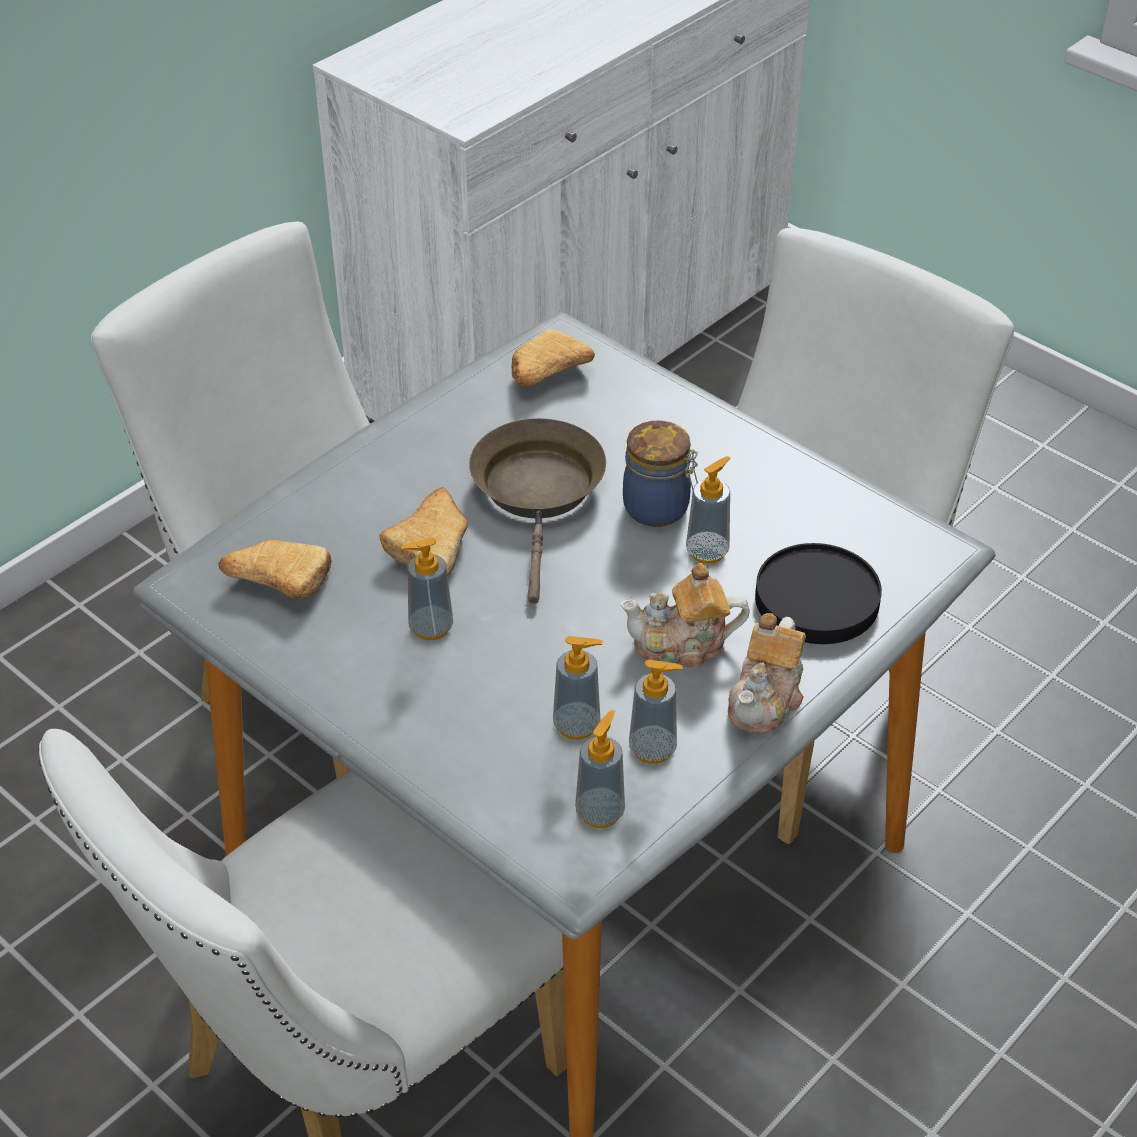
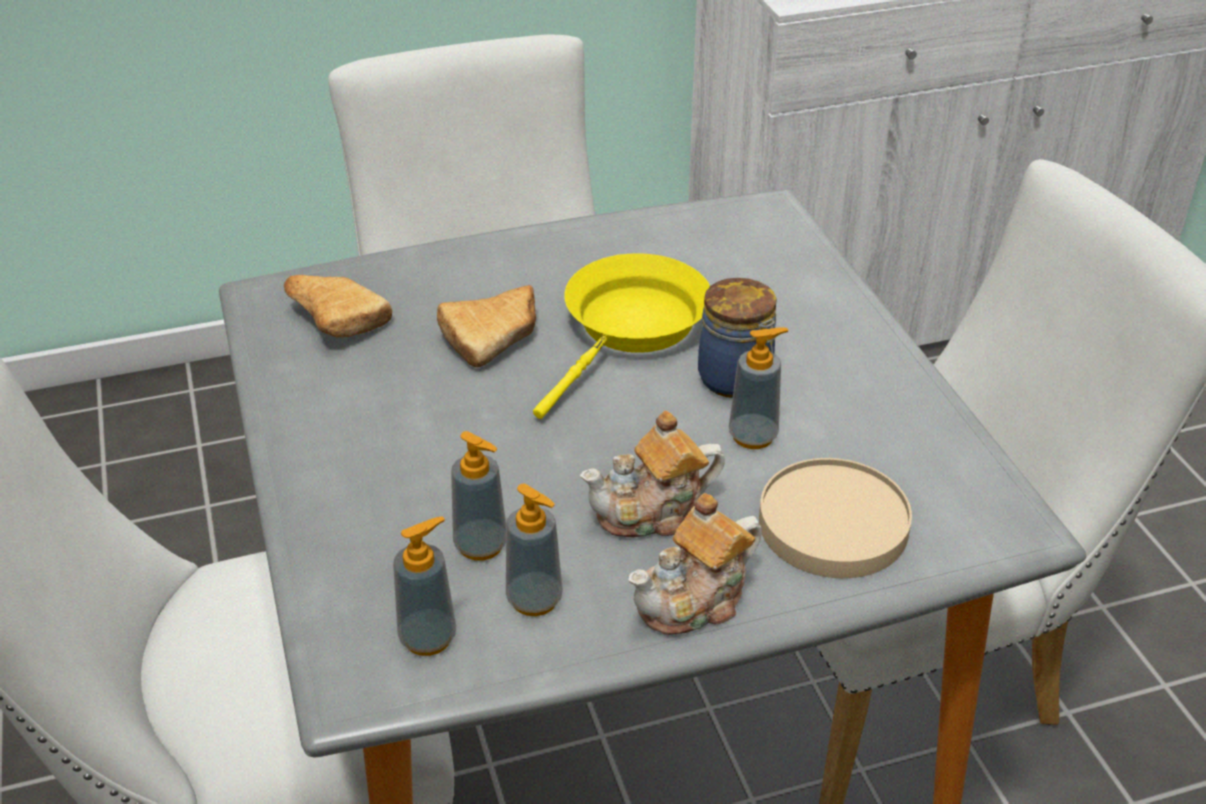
camera: 30 degrees right, 5 degrees down
(431, 627) = (428, 404): soap dispenser -> none
(539, 494) = (631, 328): brown frying pan -> yellow frying pan
(544, 376) = (724, 234): bread -> none
(682, 644) = (652, 512): teapot -> teapot turned 45 degrees counterclockwise
(816, 599) = (833, 523): black plate -> beige plate

